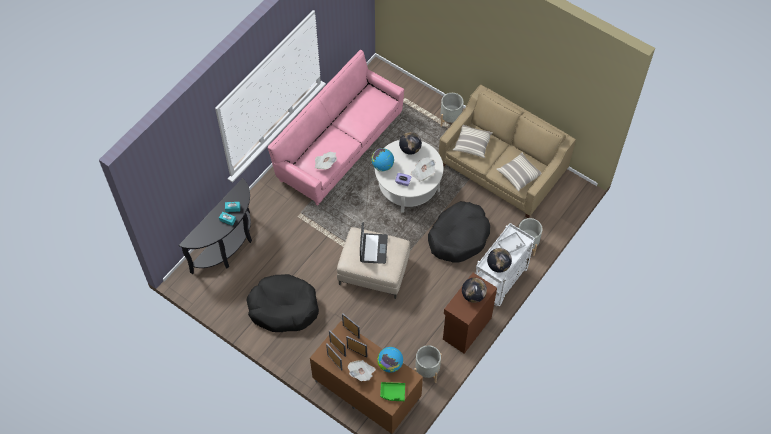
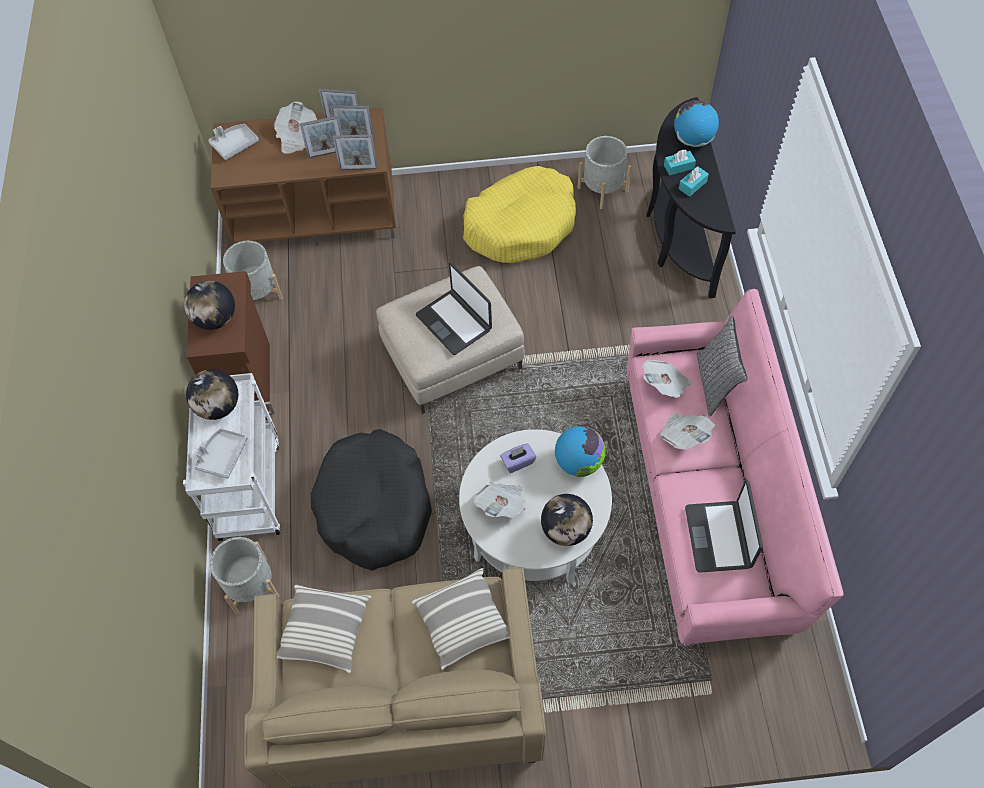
camera: 140 degrees right, 0 degrees up
(283, 308) = (521, 225): black dog bed -> yellow dog bed
(307, 151) = (715, 383): none -> grey pillow
(339, 143) = (684, 435): none -> newspaper
(365, 108) = (719, 537): none -> laptop
(390, 364) = (268, 170): globe -> globe (693, 139)
(392, 393) = (234, 145): green tray -> grey tray
(450, 119) = (589, 723): grey planter -> grey planter (602, 189)

